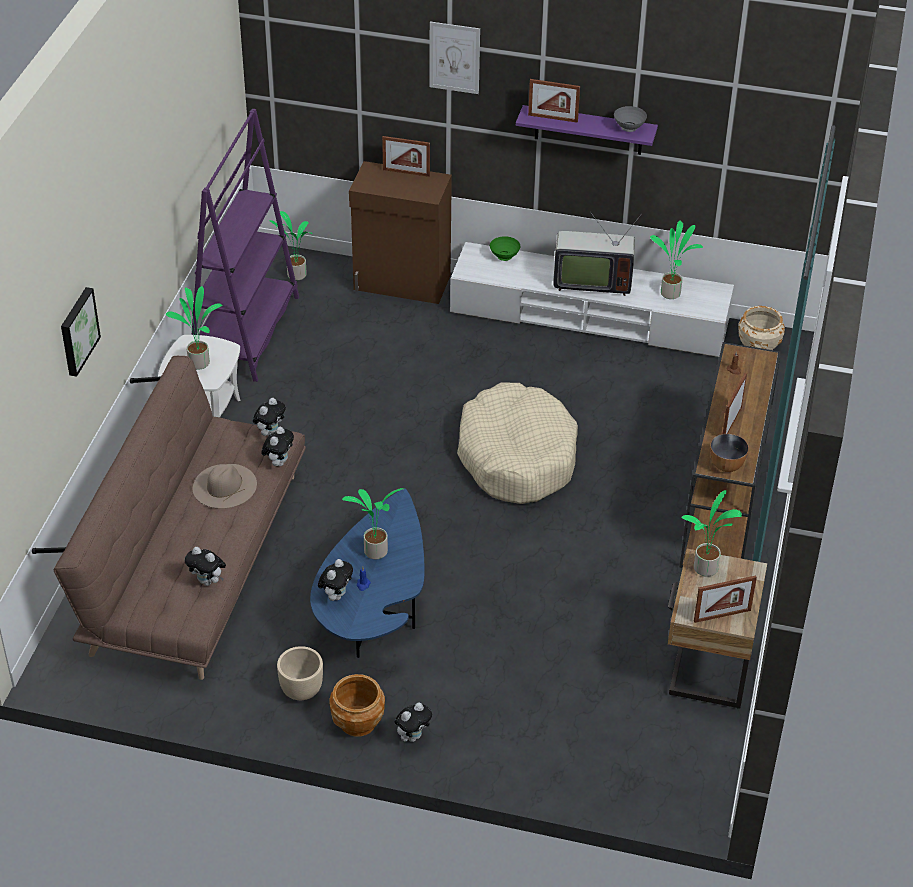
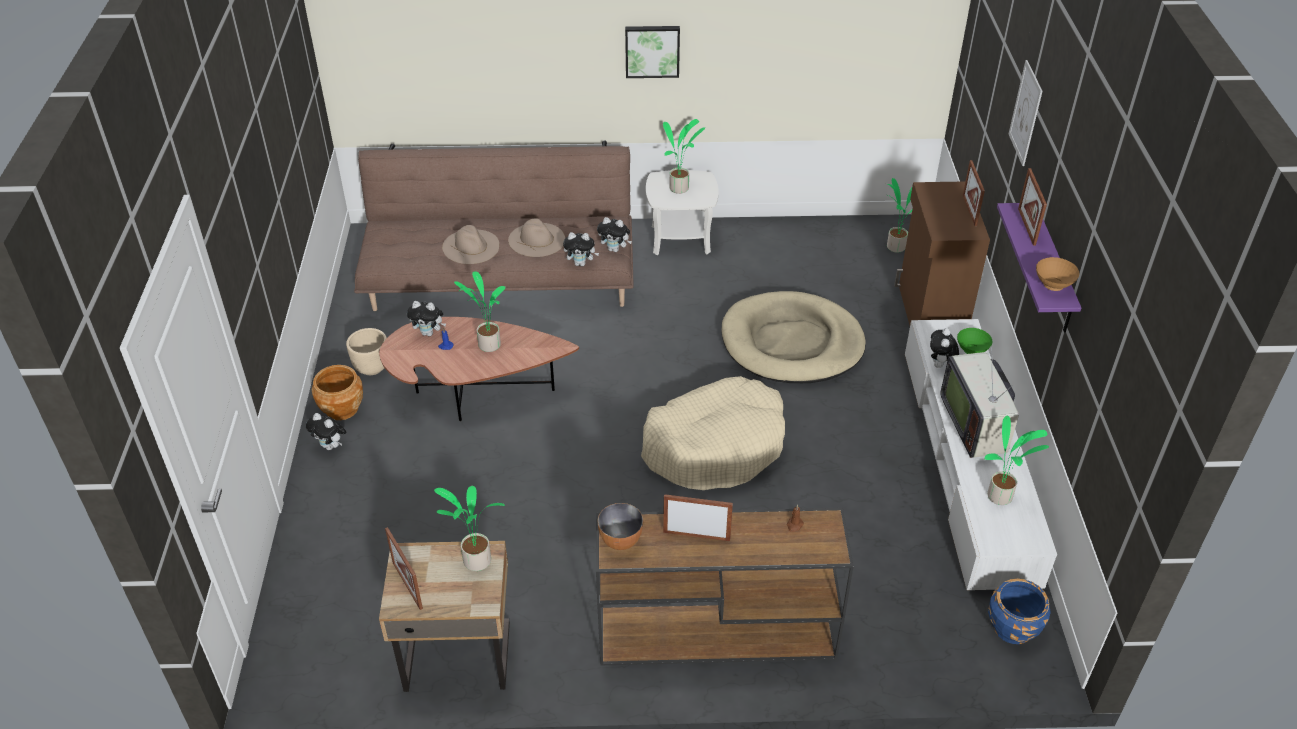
camera: 75 degrees right, 0 degrees up
(77, 331) = (523, 38): picture -> picture (652, 50)
(208, 581) = (423, 257): plush toy -> plush toy (940, 366)
(210, 539) = (471, 246): none -> beige hat
(245, 334) = (795, 237): purple bookcase -> none
(374, 611) = (473, 391): blue coffee table -> brown coffee table
(402, 376) = (792, 343): none -> beige dog bed
(629, 129) = (1053, 286): grey bowl -> brown bowl
(758, 346) = (1013, 628): beige planter -> blue planter

